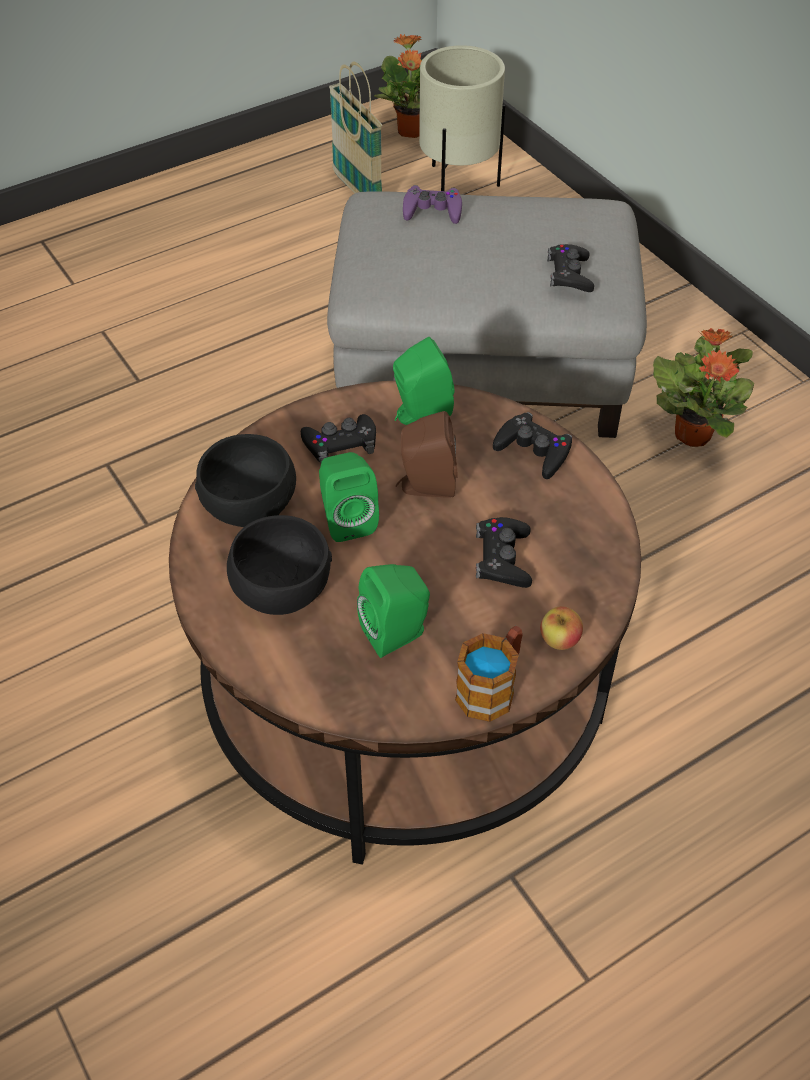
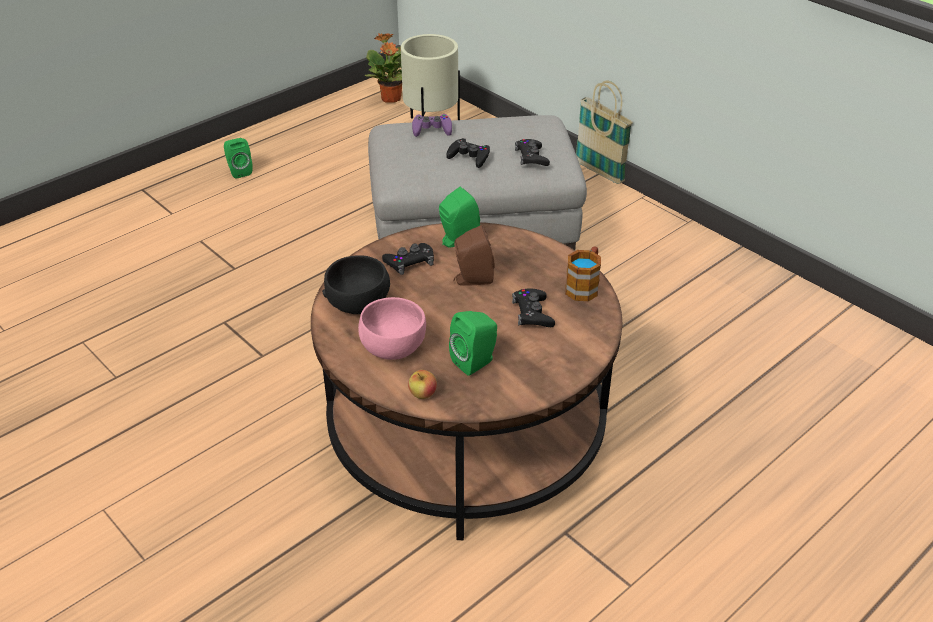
camera: 10 degrees left, 10 degrees down
(282, 588) = (393, 346): black bowl -> pink bowl
(347, 519) = (425, 303): green speaker -> green speaker (239, 171)
(357, 190) = (362, 137): basket -> basket (599, 172)
(492, 687) = (544, 383): mug -> mug (584, 286)
(533, 450) = (536, 253): black game controller -> black game controller (469, 157)
(559, 640) = (580, 353): apple -> apple (423, 394)
(693, 433) = (623, 259): potted plant -> none

